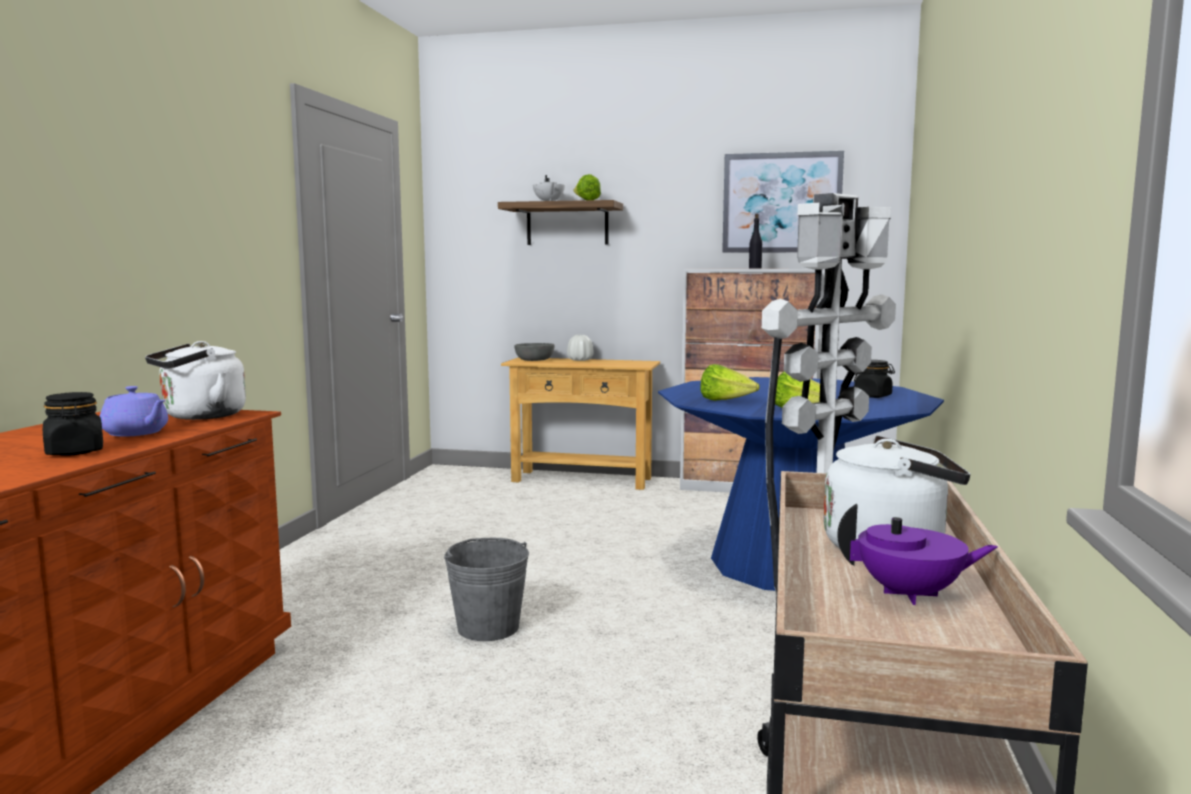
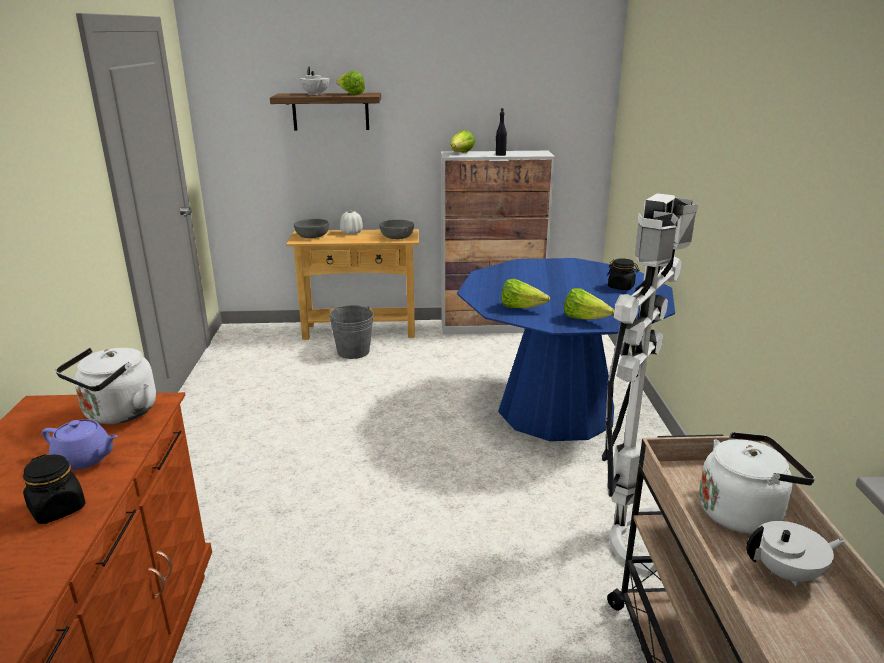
camera: 15 degrees left, 15 degrees up
(488, 627) = (365, 516): grey bucket -> grey bucket (353, 351)
(629, 364) = (397, 237): none -> grey bowl
(709, 268) = (461, 153): none -> lettuce
(781, 203) = (518, 93): picture -> none
(911, 594) = (788, 573): purple teapot -> white teapot

